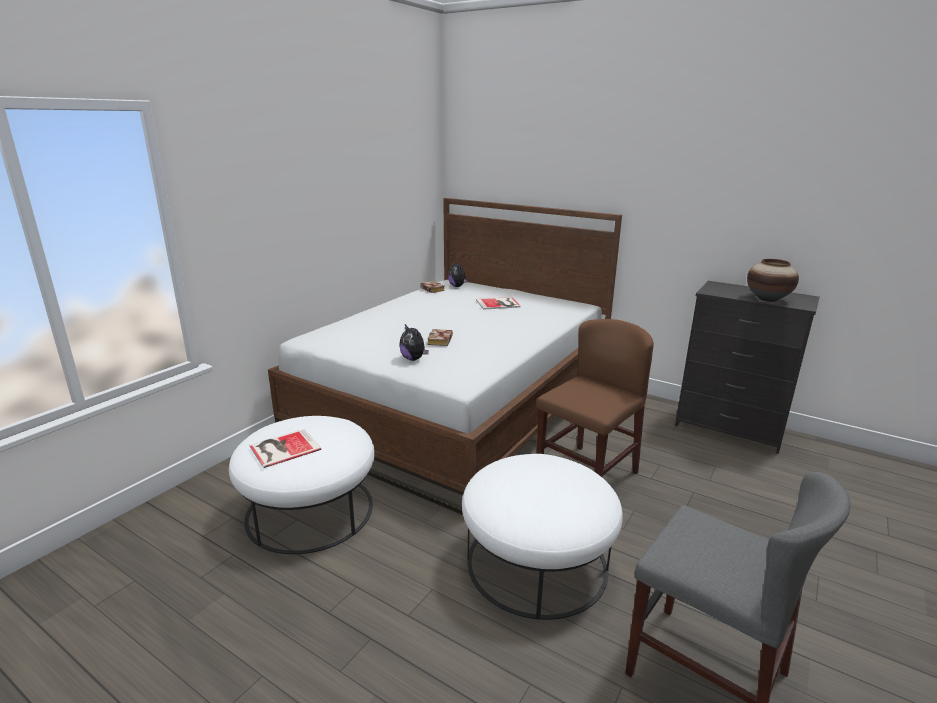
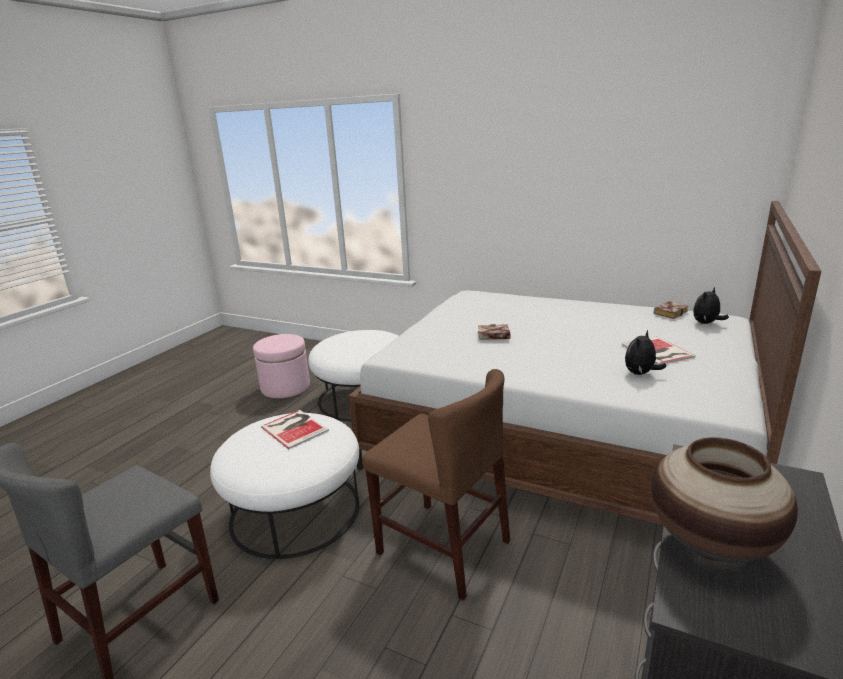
camera: 85 degrees right, 0 degrees up
(209, 596) = (285, 387): none -> pink ottoman
(283, 448) = (348, 339): book -> book (295, 428)
(414, 359) = (440, 331): plush toy -> plush toy (640, 374)

